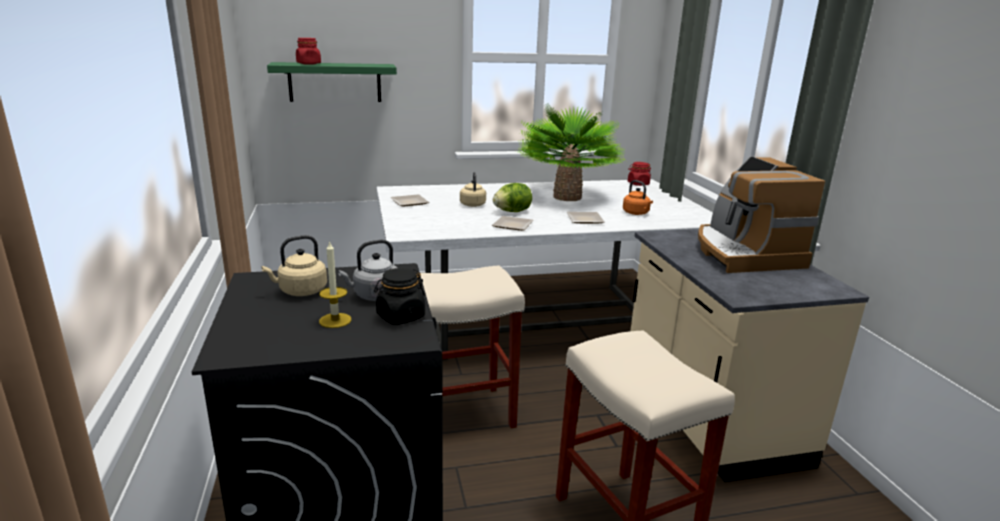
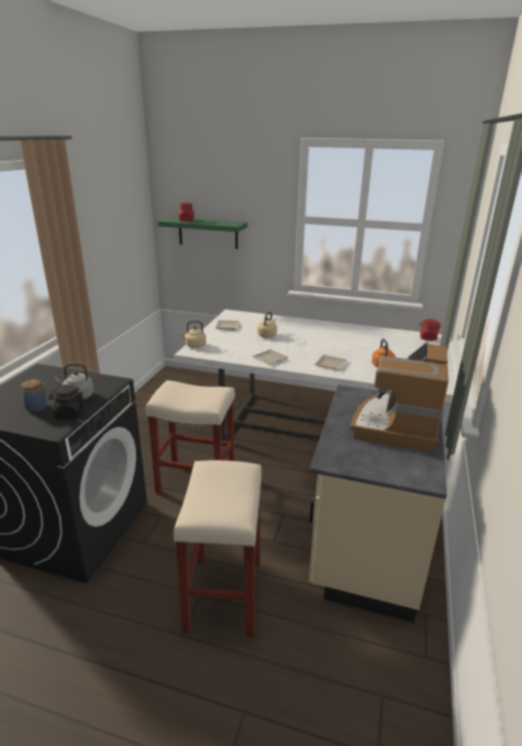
camera: 30 degrees right, 5 degrees up
(300, 291) = (48, 383): beige kettle -> beige kettle (194, 345)
(335, 320) = (37, 407): candle -> jar
(512, 211) = (286, 346): lettuce -> none
(567, 197) = (347, 341): potted plant -> none

